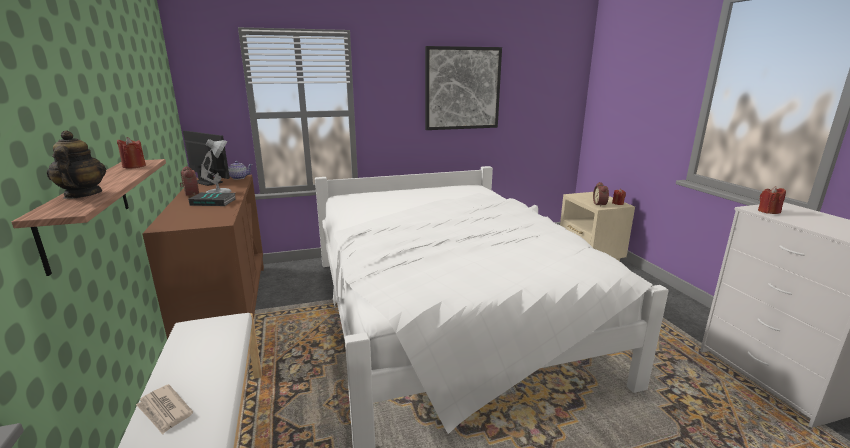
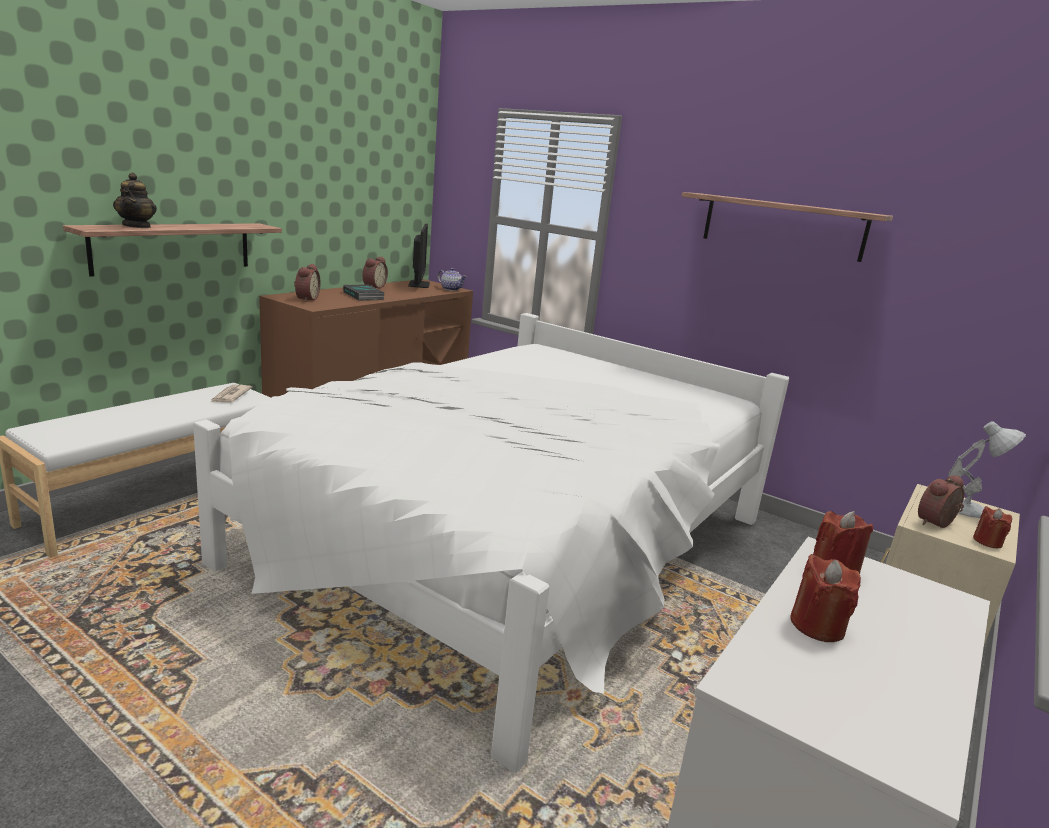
camera: 50 degrees right, 0 degrees up
(82, 195) = (137, 226): teapot -> teapot turned 135 degrees clockwise
(134, 166) = (241, 225): red candle -> red candle (817, 625)
(164, 411) = (111, 415): newspaper -> newspaper (230, 396)
(188, 220) = (306, 299): none -> alarm clock
(220, 192) = (397, 292): white table lamp -> white table lamp (968, 508)
(462, 88) = (782, 226): picture -> shelf

